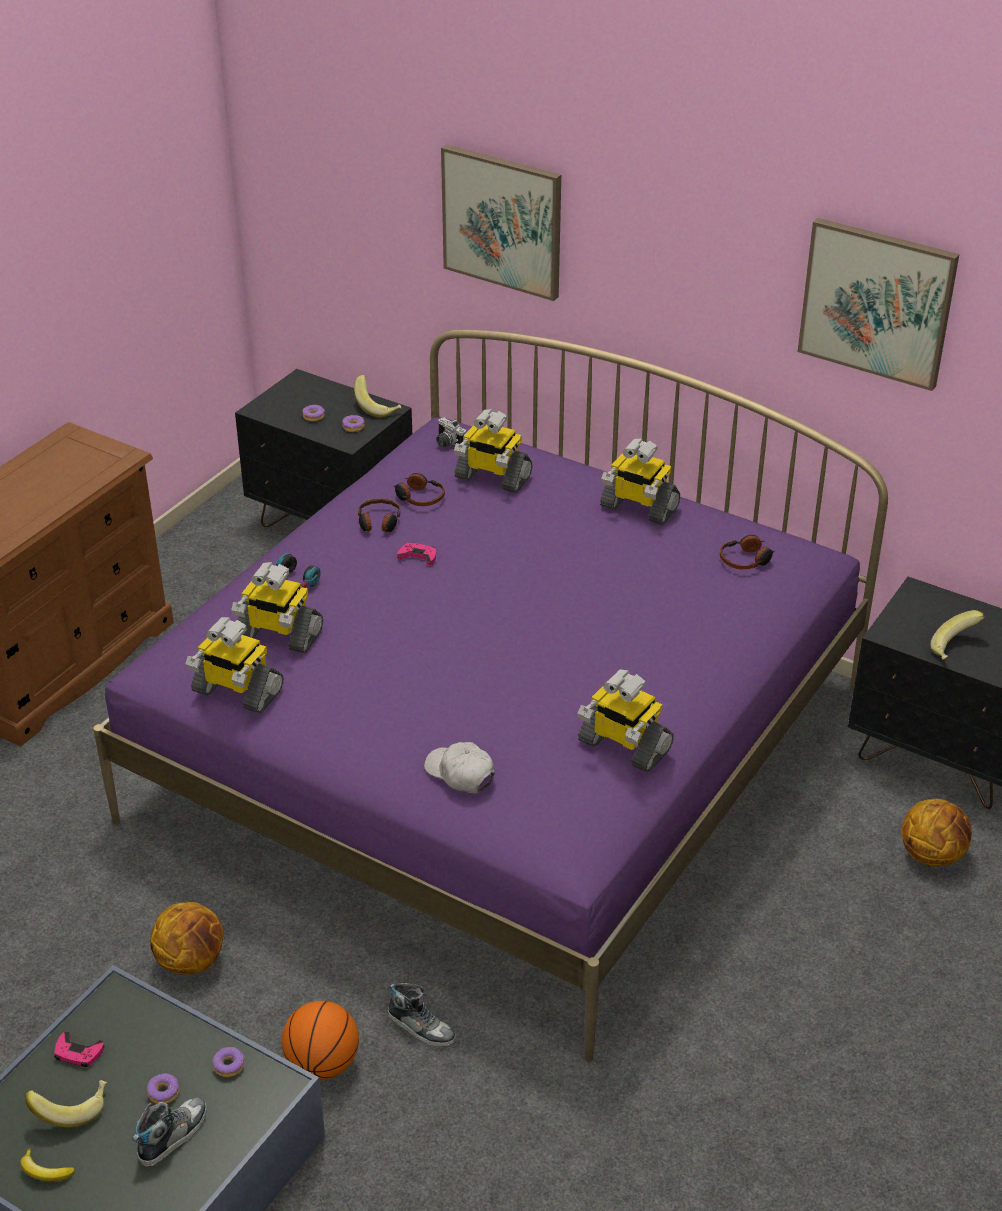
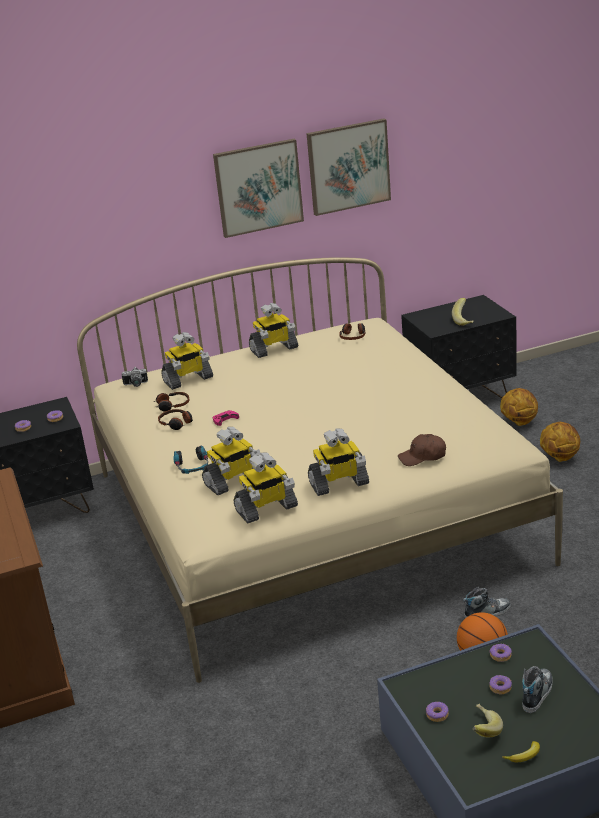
camera: 50 degrees left, 10 degrees down
(78, 1053) = (437, 715): pink game controller -> donut
(173, 1135) = (537, 693): shoe -> shoe turned 45 degrees clockwise
(192, 961) = (354, 684): basketball -> basketball (559, 457)
(378, 408) = (50, 406): banana -> none
(460, 774) = (422, 457): white cap -> brown cap
(501, 752) = (310, 516): purple bed -> beige bed
(502, 221) = (108, 230): picture -> picture (258, 187)
(623, 746) = (453, 407): toy robot -> toy robot (338, 484)

